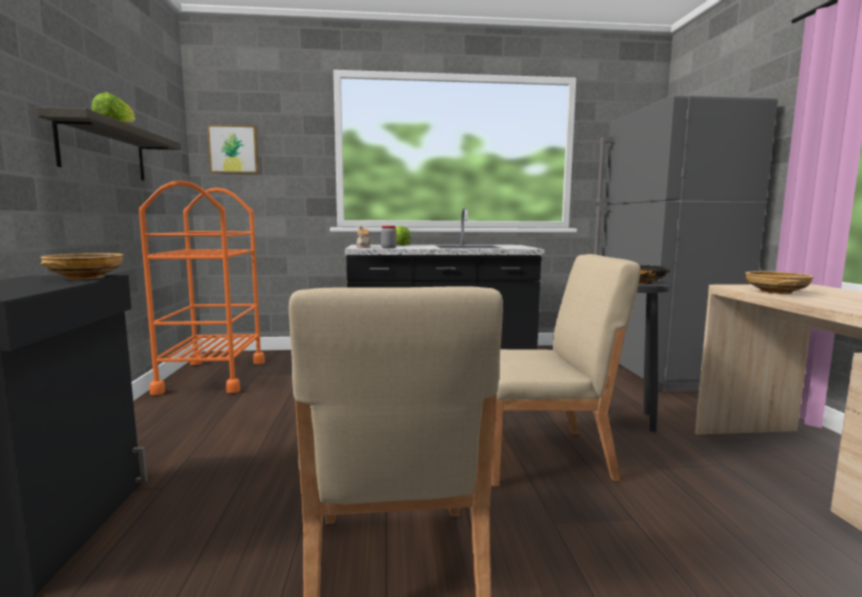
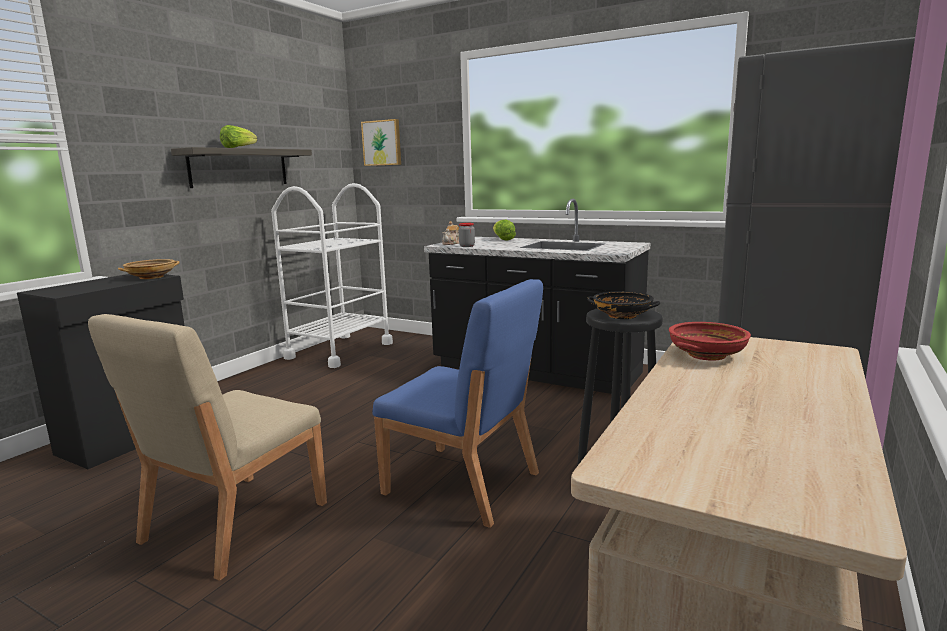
camera: 35 degrees right, 5 degrees up
(213, 376) = (340, 350): orange cart -> white cart
(541, 456) = (463, 484): beige chair -> blue chair
(776, 292) = (707, 355): beige bowl -> red bowl

